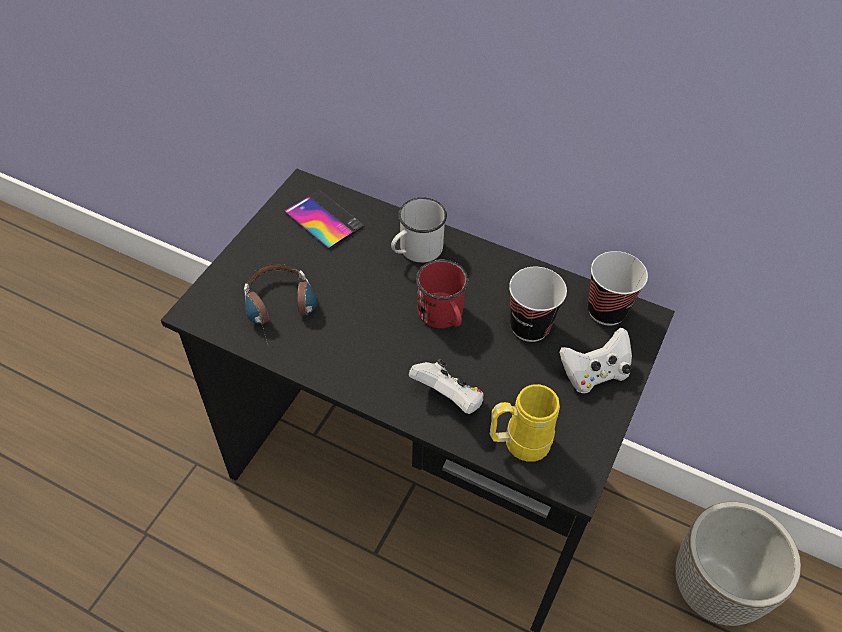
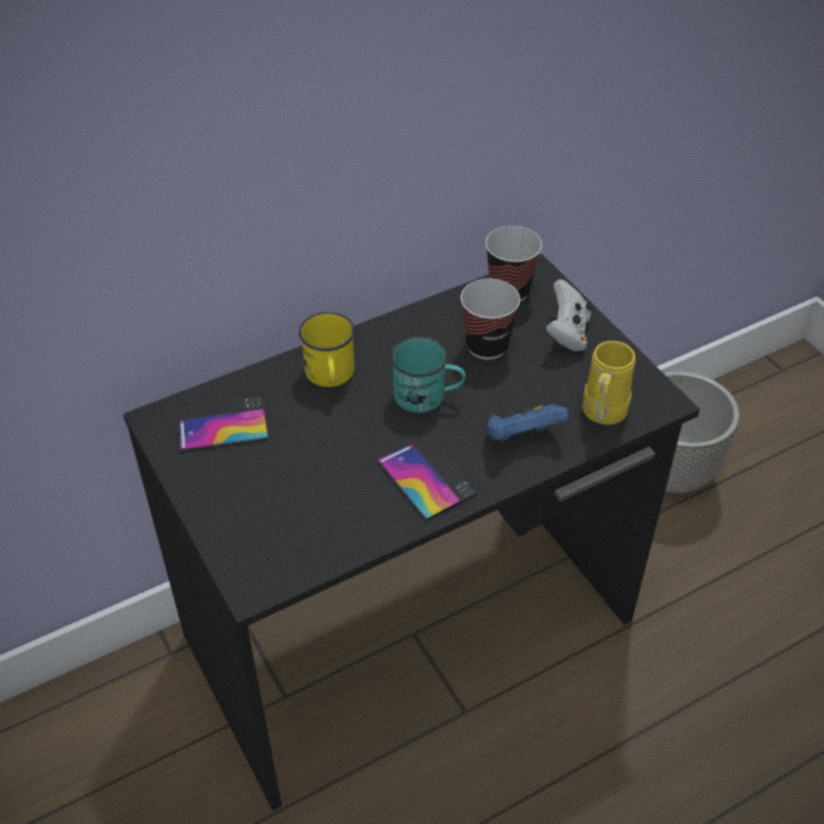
camera: 55 degrees left, 5 degrees down
(282, 311) = (318, 512): headphones -> none
(359, 357) = (426, 478): none -> phone
(415, 251) = (330, 376): white mug -> yellow mug
(443, 316) = (427, 396): red mug -> turquoise mug
(448, 398) = (522, 437): white game controller -> blue game controller

